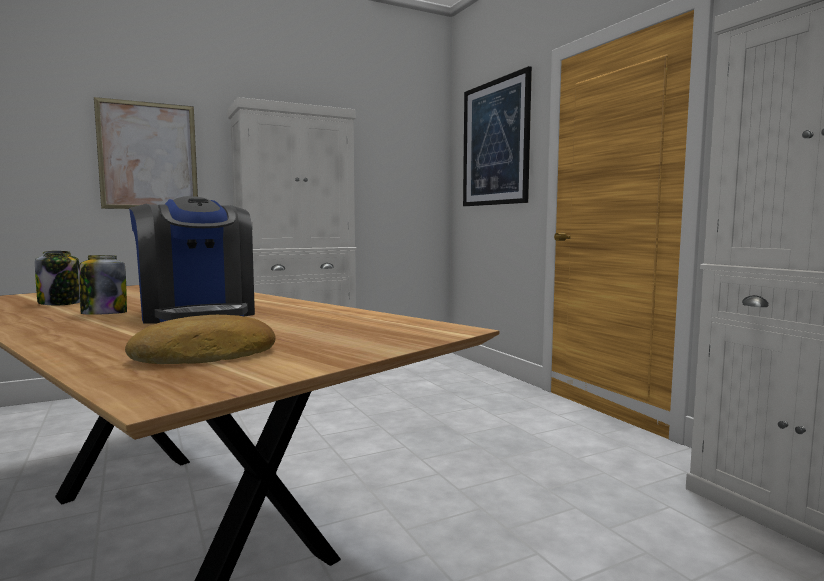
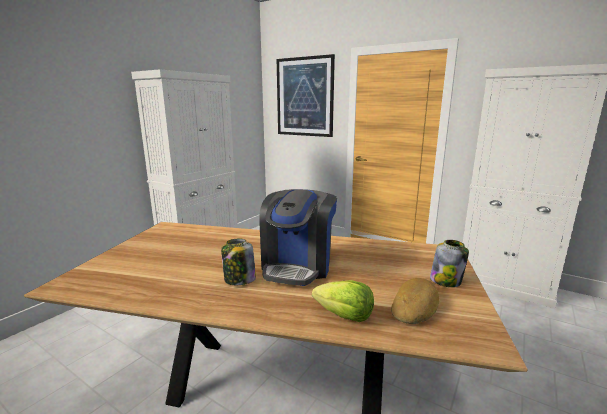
camera: 30 degrees left, 10 degrees up
(61, 303) = (161, 273): jar -> jar (446, 280)
(99, 346) = (344, 316): none -> lettuce
(148, 156) = (72, 114): picture -> none
(198, 314) = (298, 265): coffee machine -> coffee machine turned 75 degrees clockwise

